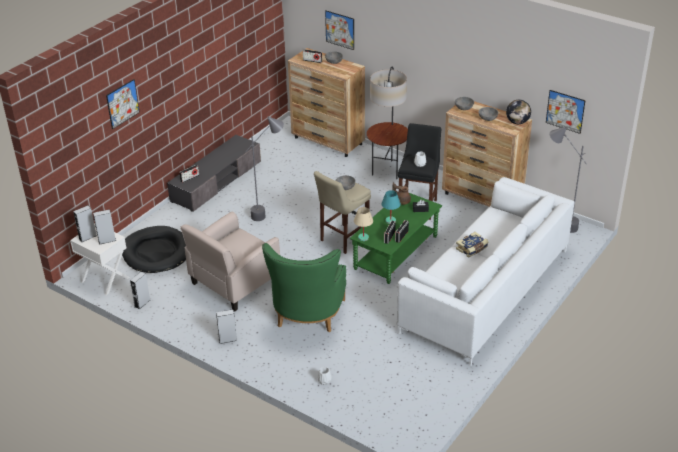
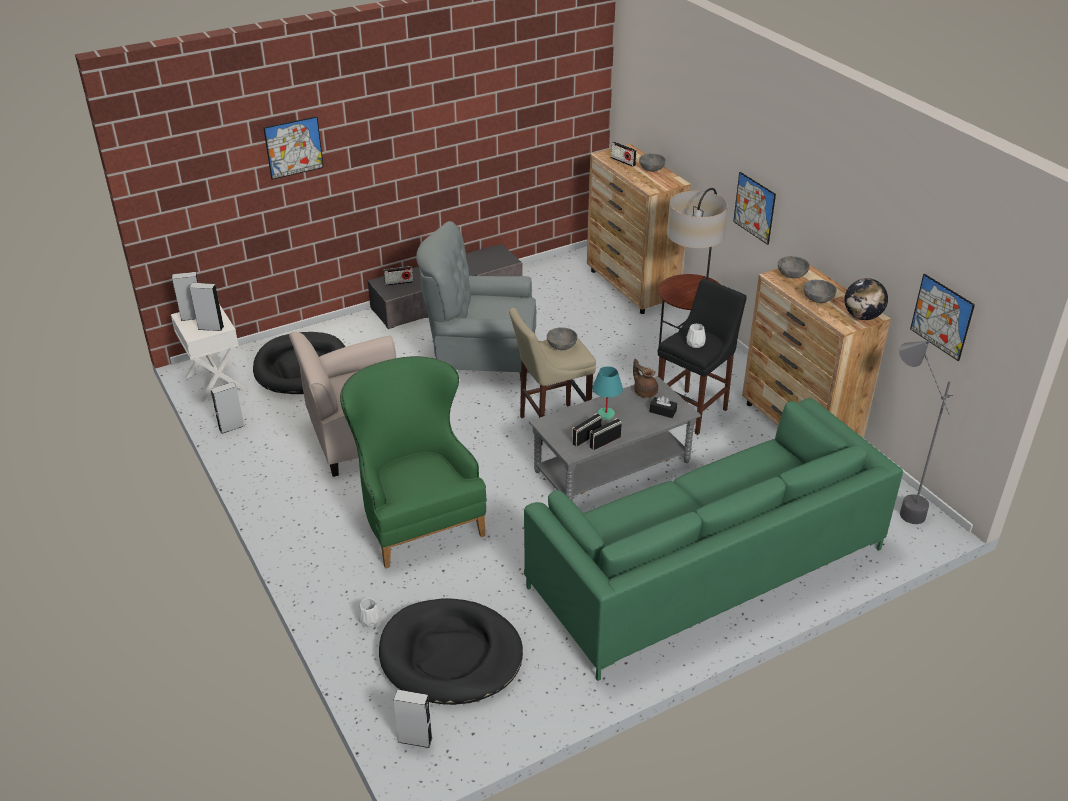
camera: 25 degrees right, 0 degrees up
(227, 340) = (292, 513): grey speaker -> grey speaker (415, 739)
(269, 213) = (481, 359): grey floor lamp -> grey armchair
(306, 318) = (417, 519): green armchair -> green armchair turned 120 degrees clockwise
(340, 30) = (669, 122): picture -> picture (754, 208)
(363, 238) = (548, 427): beige table lamp -> none
(384, 382) = (451, 656): none -> black dog bed
(395, 252) = (612, 466): green coffee table -> grey coffee table
(472, 249) = (696, 495): book -> none
(485, 290) = (706, 568): white sofa -> green sofa

